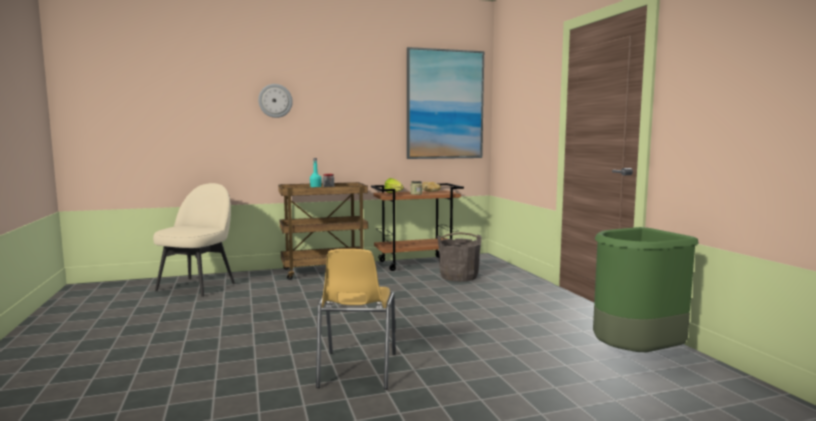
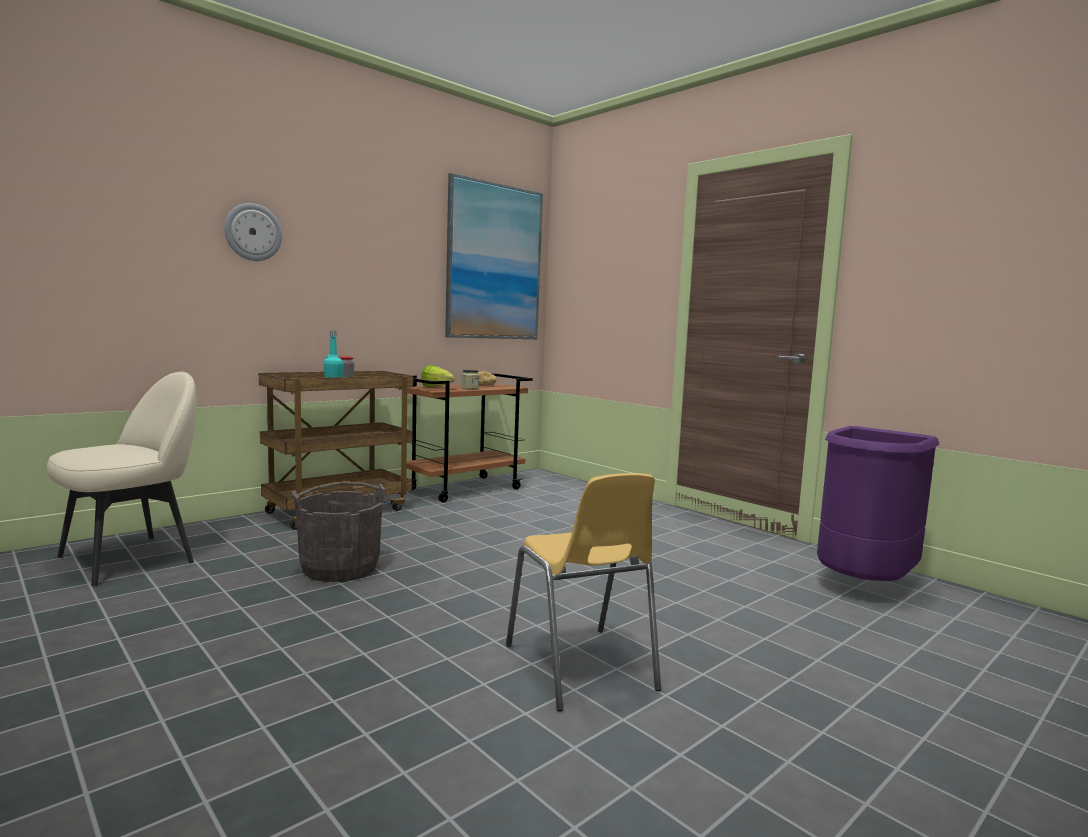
camera: 25 degrees left, 0 degrees up
(197, 286) = (130, 558): beige chair -> beige chair turned 45 degrees clockwise
(458, 276) = (543, 503): grey bucket -> grey bucket (339, 568)
(635, 356) = (863, 585): green trash can -> purple trash can

